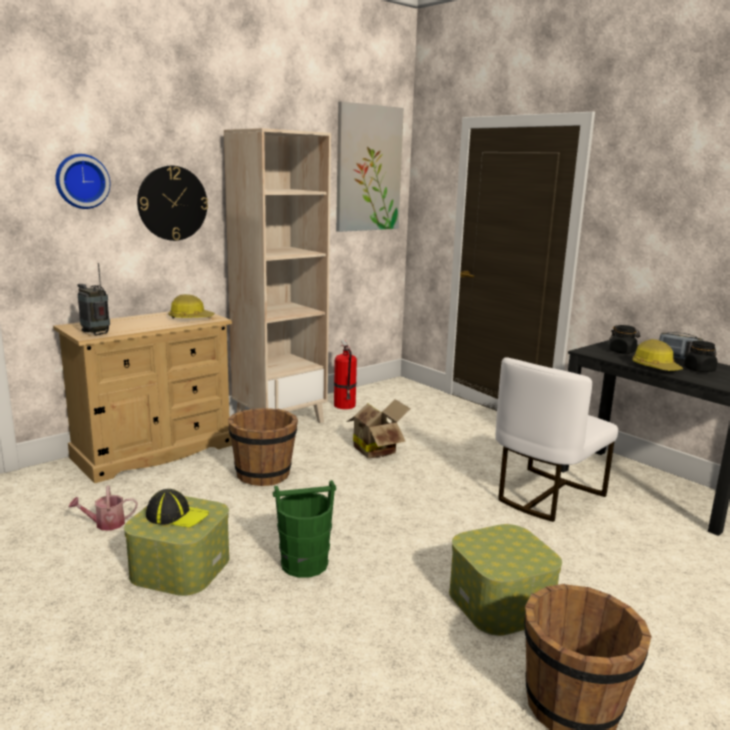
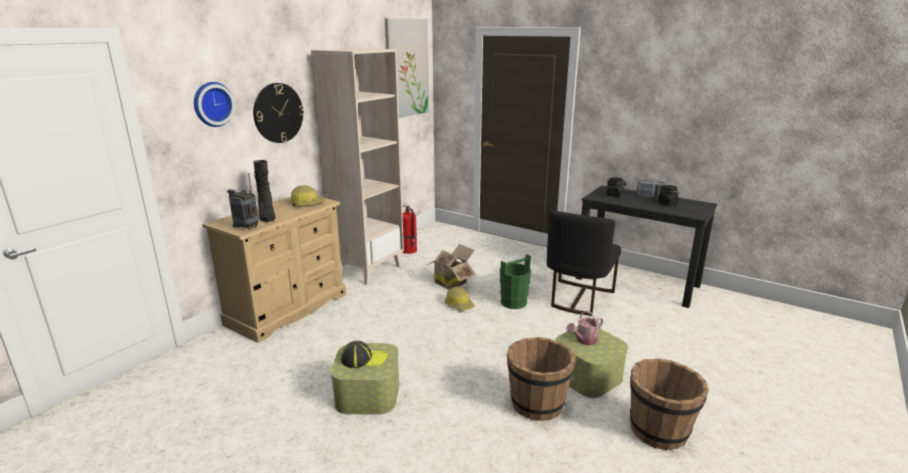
camera: 15 degrees left, 5 degrees up
(105, 524) = (290, 373): watering can -> watering can (584, 340)
(131, 325) = (267, 216): none -> black boot
(263, 474) = (383, 314): brown bucket -> brown bucket (537, 403)
(305, 564) = (452, 374): green bucket -> green bucket (514, 302)
(545, 495) = (578, 298): white chair -> black chair
(655, 367) = (642, 205): hard hat -> hard hat (459, 305)

